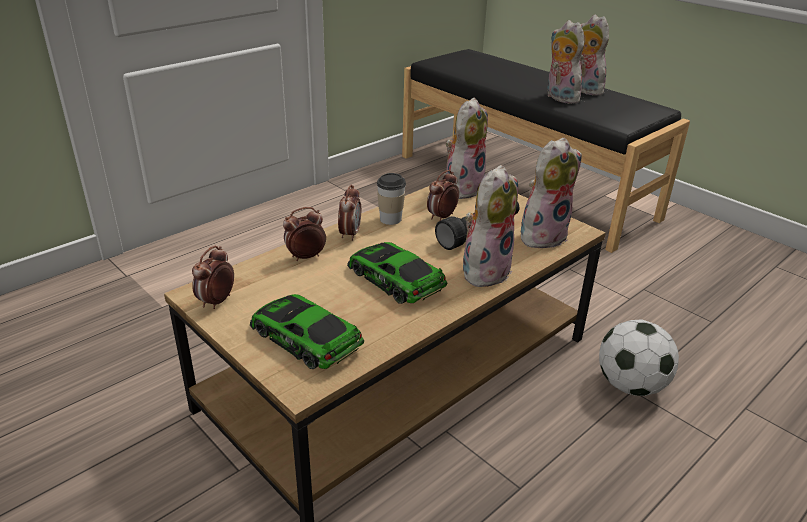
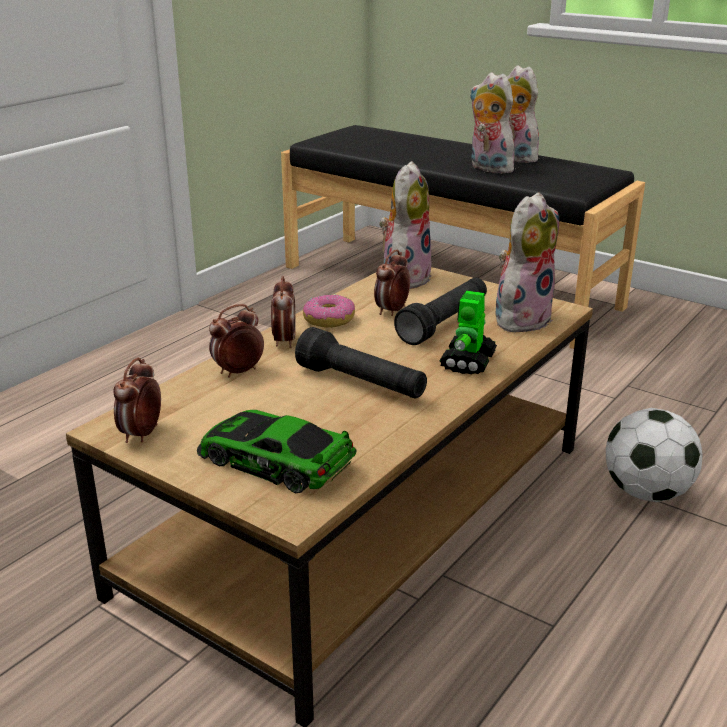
camera: 10 degrees left, 5 degrees down
(390, 219) = (329, 320): cup -> donut
(394, 279) = (361, 384): toy car -> black flashlight
(485, 270) = (467, 362): plush toy -> toy robot

